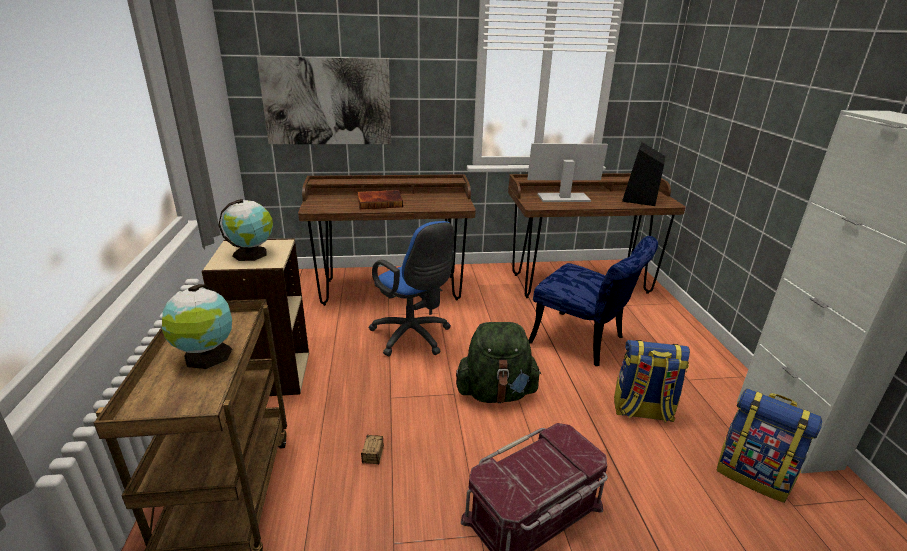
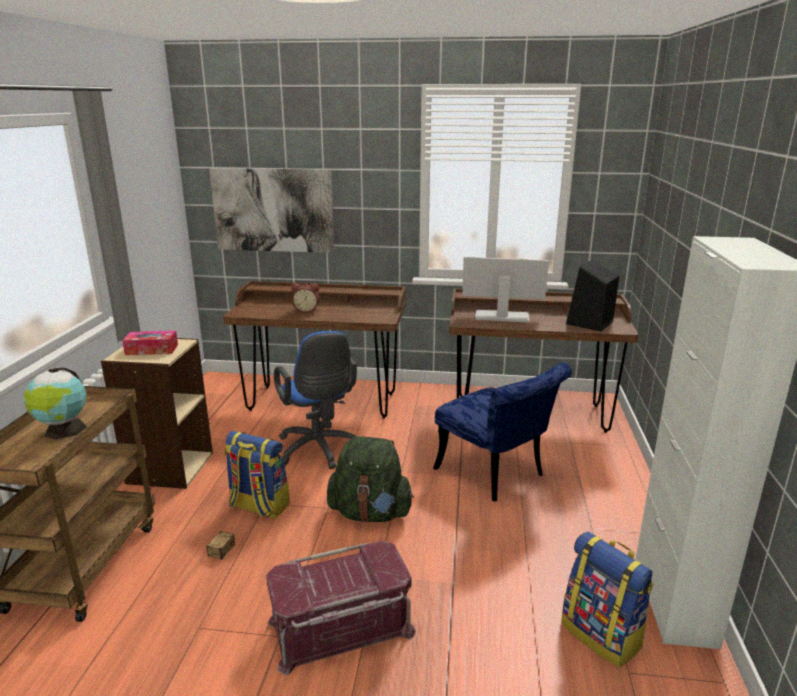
camera: 15 degrees right, 5 degrees down
(252, 253) = (152, 350): globe -> tissue box
(380, 202) = (306, 310): book -> alarm clock
(642, 411) = (516, 552): backpack -> backpack (258, 506)

